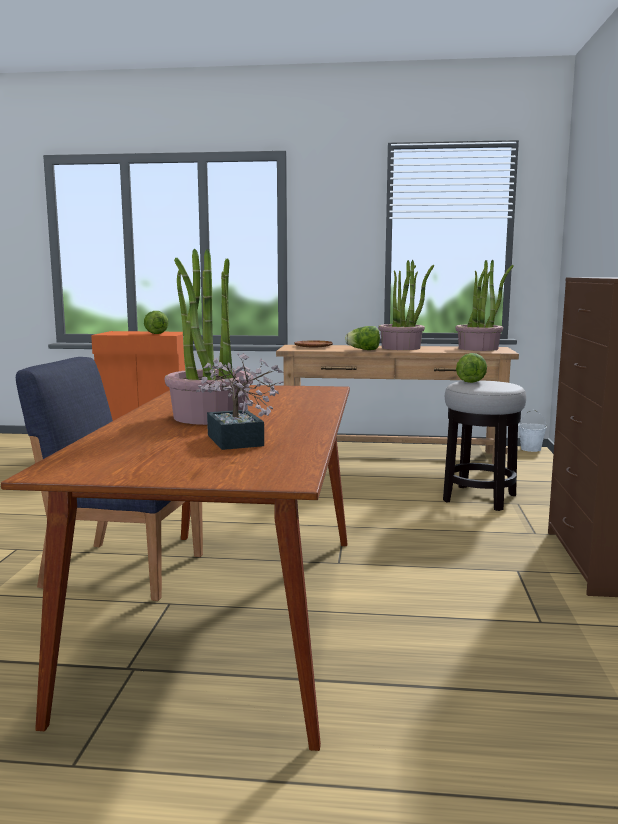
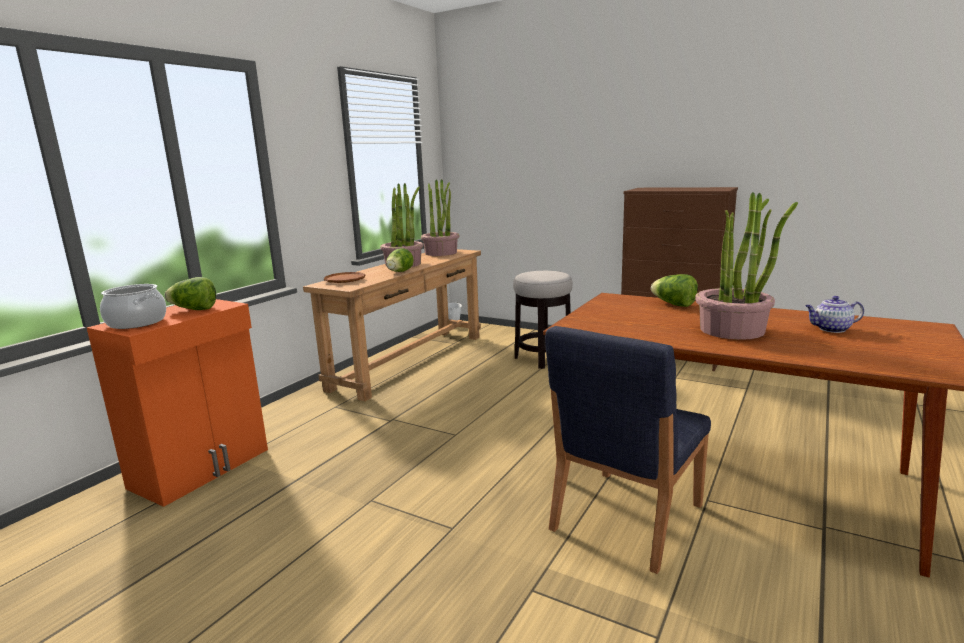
camera: 65 degrees left, 5 degrees up
(121, 332) = (137, 322): none -> cooking pot
(236, 442) = (831, 329): potted plant -> teapot
(471, 381) = (531, 274): lettuce -> lettuce (674, 304)

